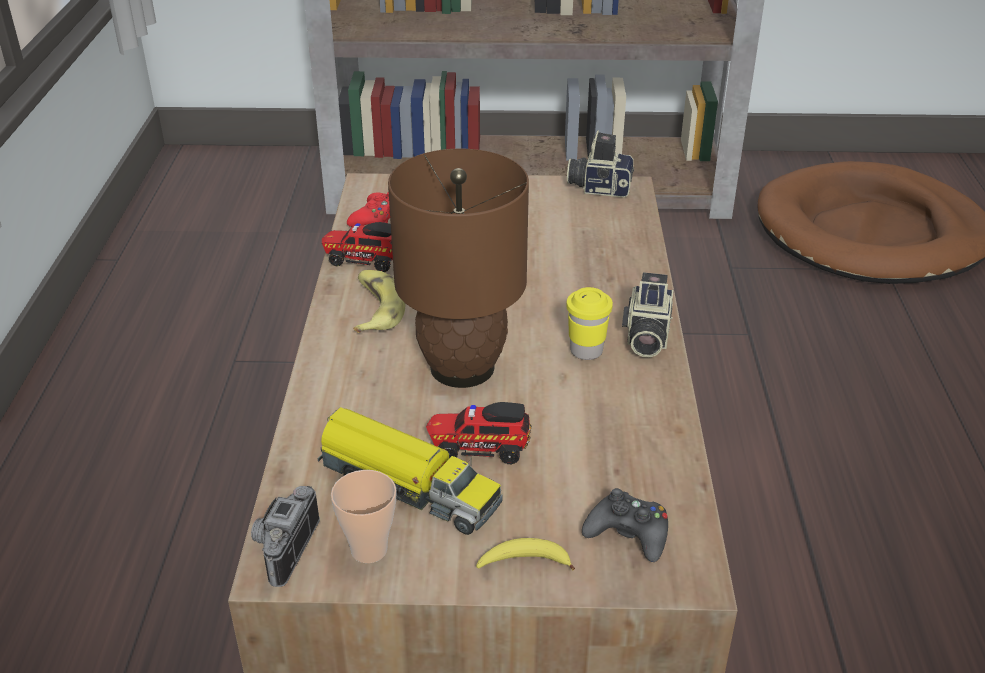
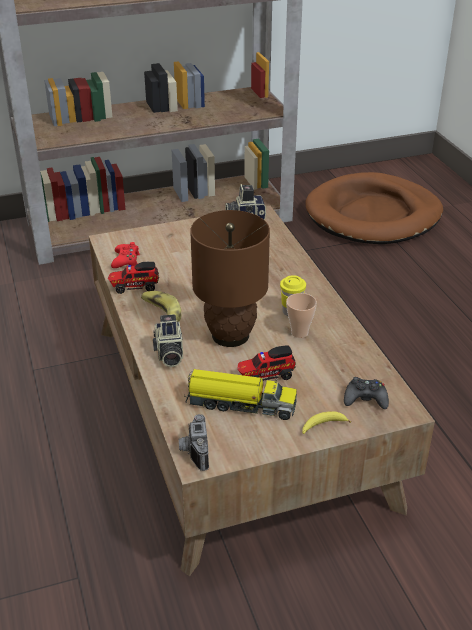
camera: 20 degrees left, 0 degrees up
(369, 550) = (240, 440): cup -> cup (299, 332)
(645, 337) = (318, 297): camera -> camera (168, 354)

